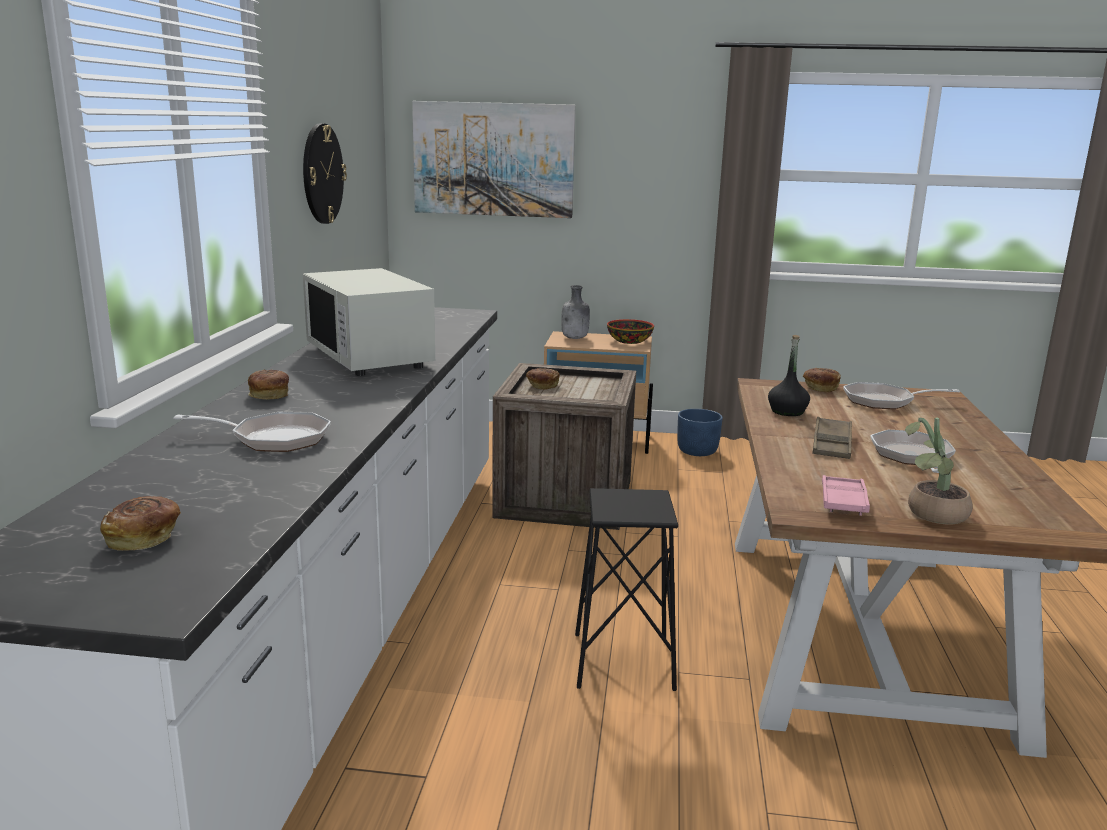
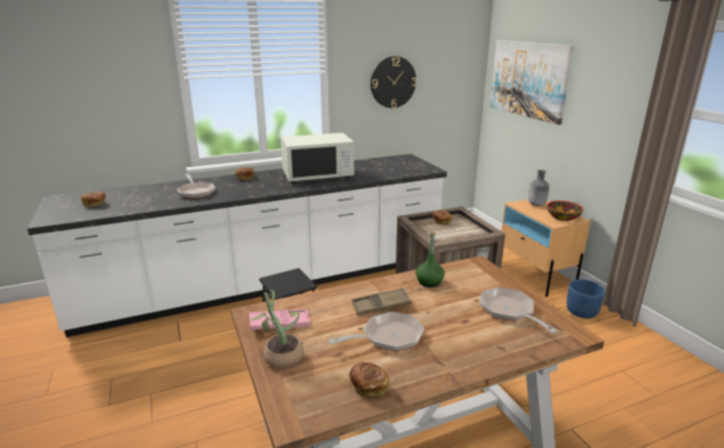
camera: 60 degrees right, 5 degrees up
(370, 357) = (318, 175): white microwave -> white microwave turned 135 degrees counterclockwise
(787, 412) = (429, 282): black bottle -> green bottle
(820, 388) = (503, 284): bread -> bread (368, 387)

